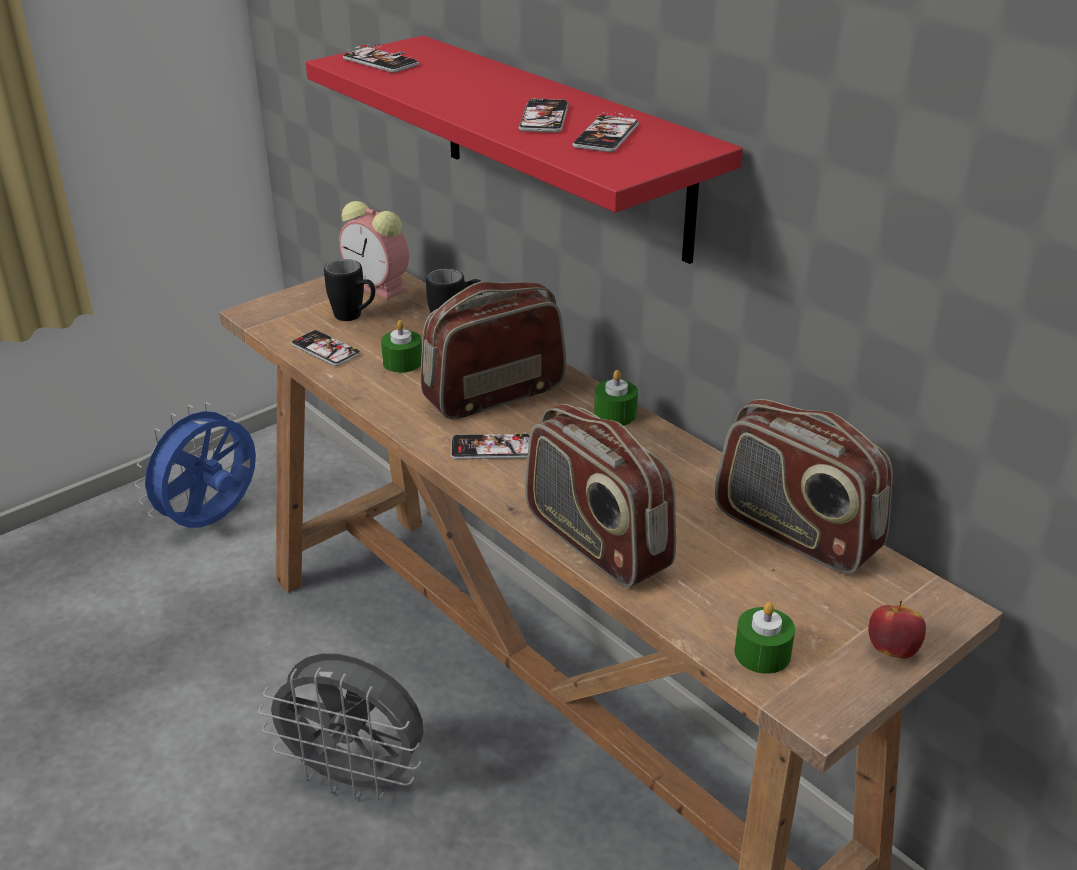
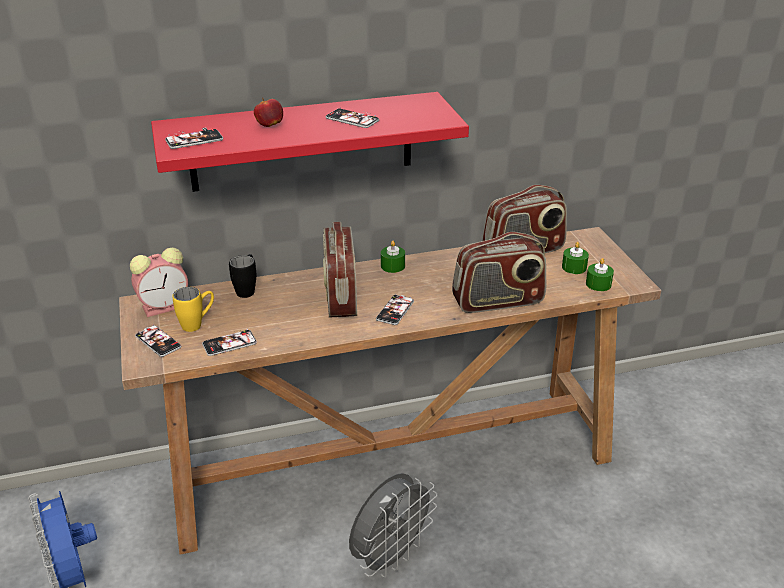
camera: 65 degrees left, 0 degrees up
(355, 317) = (197, 324): black mug -> yellow mug
(402, 362) = (275, 318): green candle -> green candle (574, 267)
(606, 136) = (395, 112): phone -> phone (158, 342)
(892, 650) = (610, 256): apple -> apple (269, 125)

